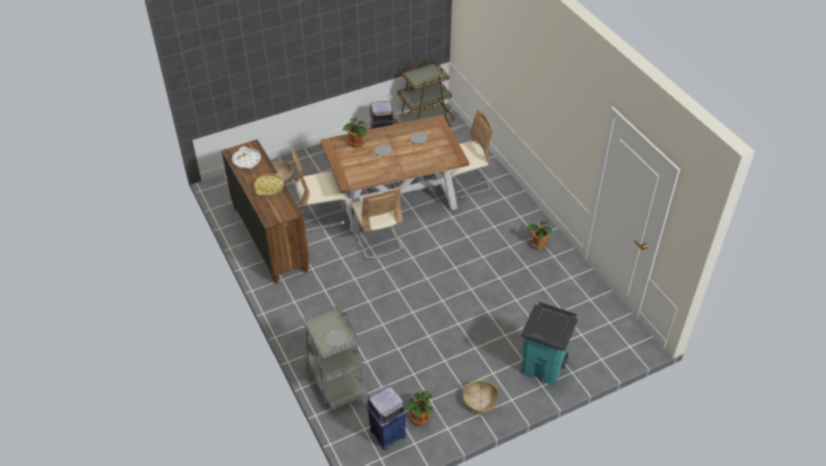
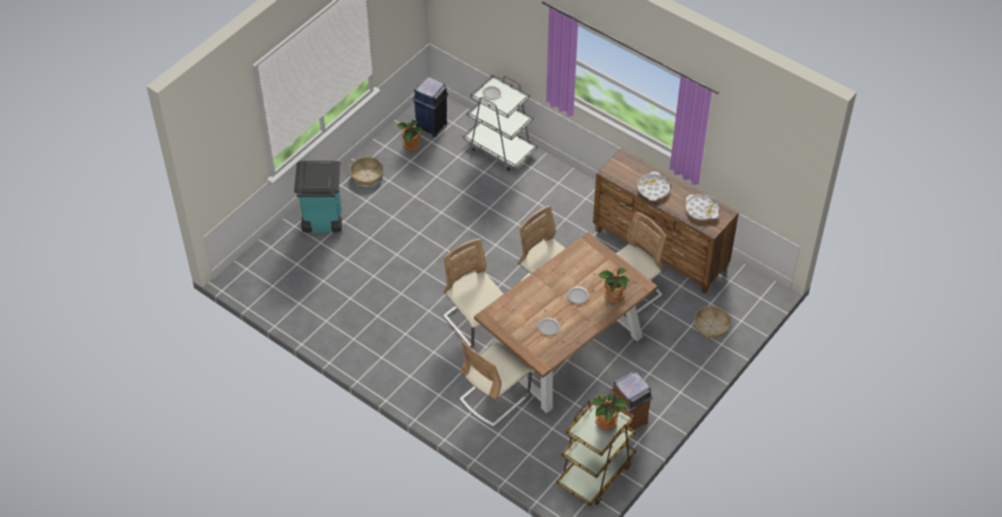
camera: 155 degrees right, 5 degrees up
(269, 187) = (653, 189): yellow tray -> white tray
(449, 235) = (476, 322): none -> beige chair
(538, 244) = (375, 347): potted plant -> potted plant (607, 422)

